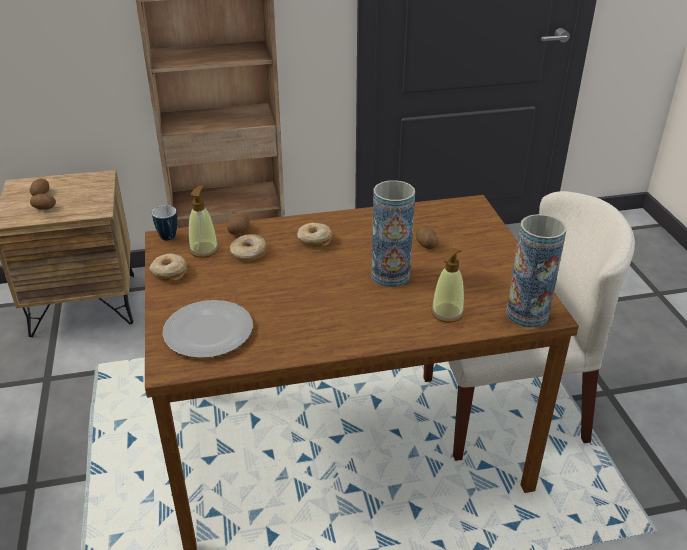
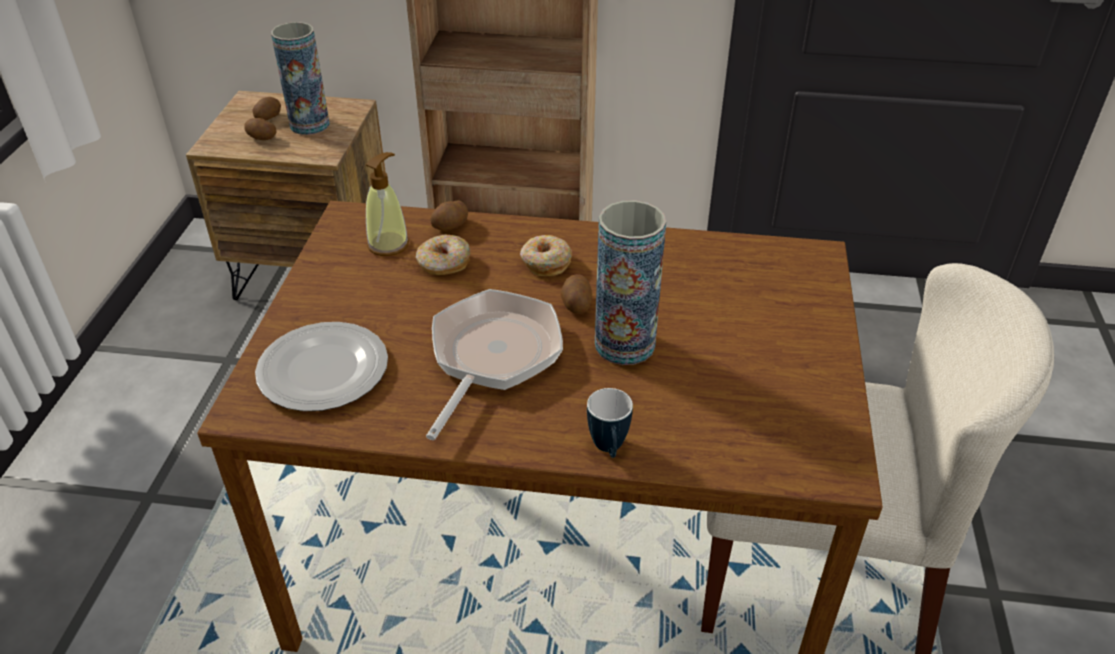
camera: 20 degrees right, 5 degrees up
(169, 239) = (353, 219): mug -> mug (609, 450)
(169, 273) = (324, 268): donut -> none
(313, 300) = (491, 357): none -> frying pan
(425, 244) = (706, 306): potato -> potato (576, 304)
(447, 313) = (676, 429): soap dispenser -> none
(527, 314) = (804, 463): vase -> vase (309, 124)

